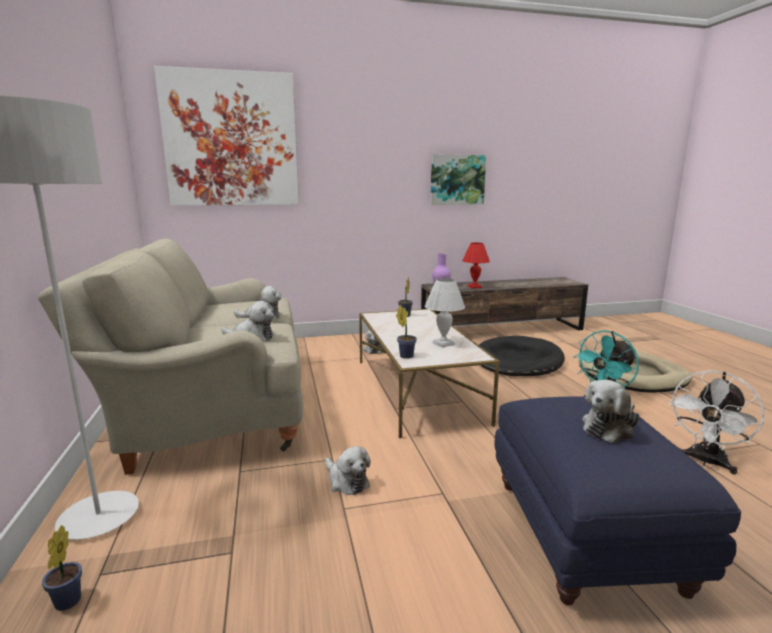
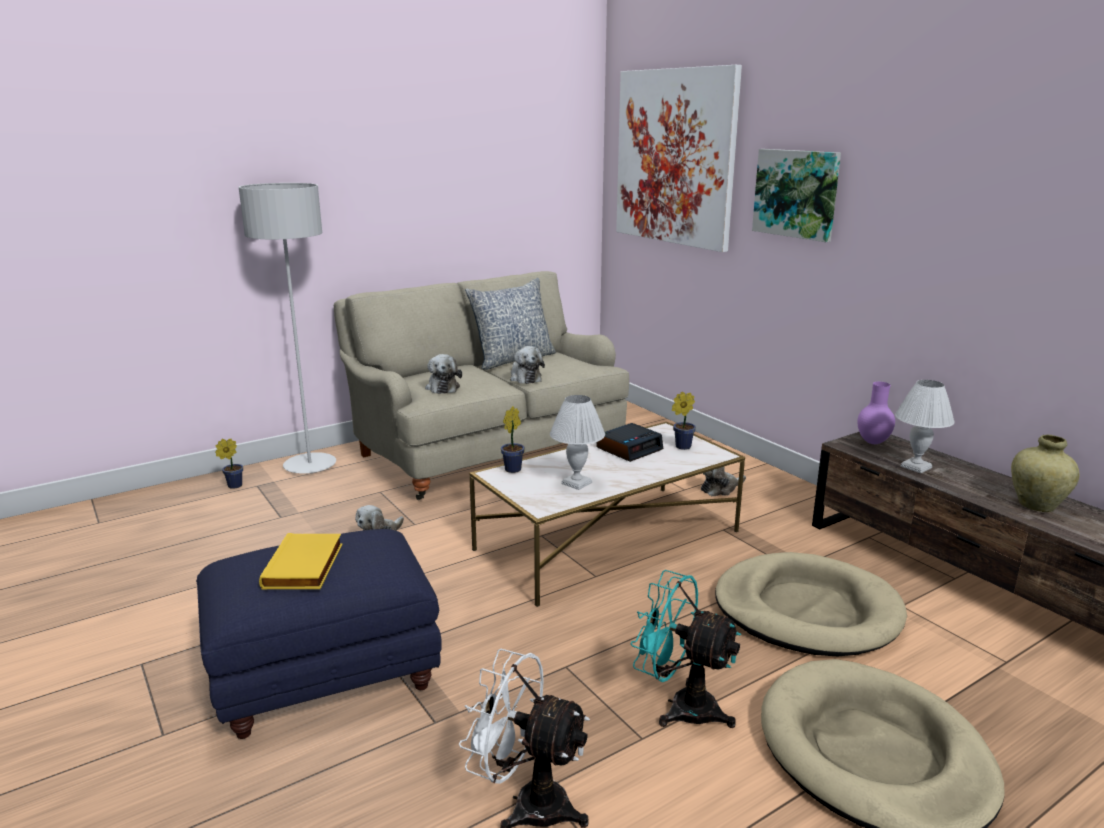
camera: 70 degrees right, 5 degrees up
(207, 315) = (513, 359): none -> pillow
(396, 325) = (629, 448): none -> alarm clock
(457, 180) = (966, 249): picture -> picture (796, 193)
(474, 287) = (915, 467): red table lamp -> white table lamp
(517, 361) = (806, 610): black dog bed -> beige dog bed
(521, 283) = (1036, 505): none -> beige vase
(609, 428) = (305, 566): plush toy -> yellow book

